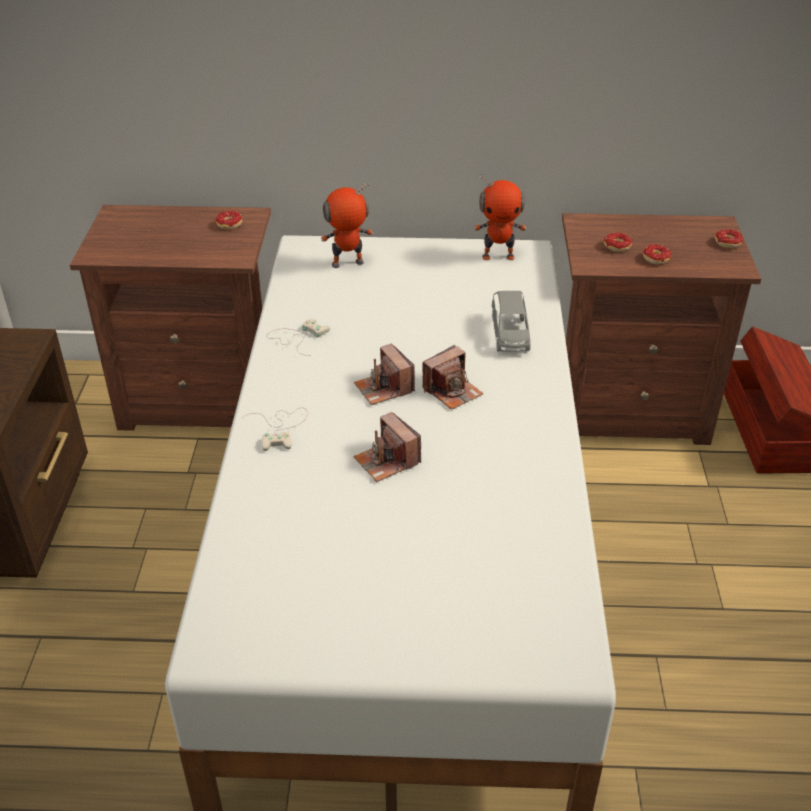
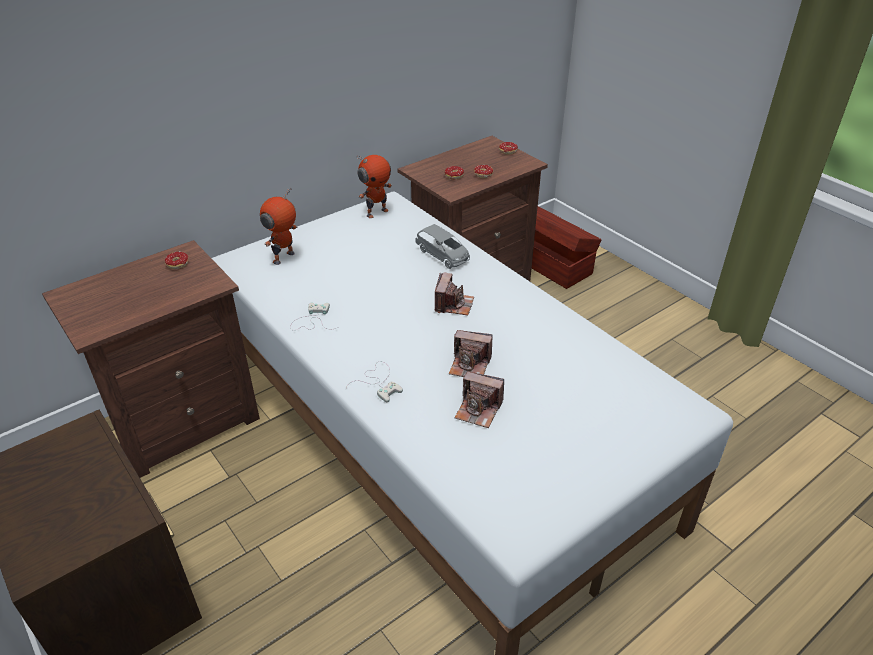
camera: 40 degrees left, 0 degrees up
(384, 388) = (411, 324): camera -> camera (478, 410)

